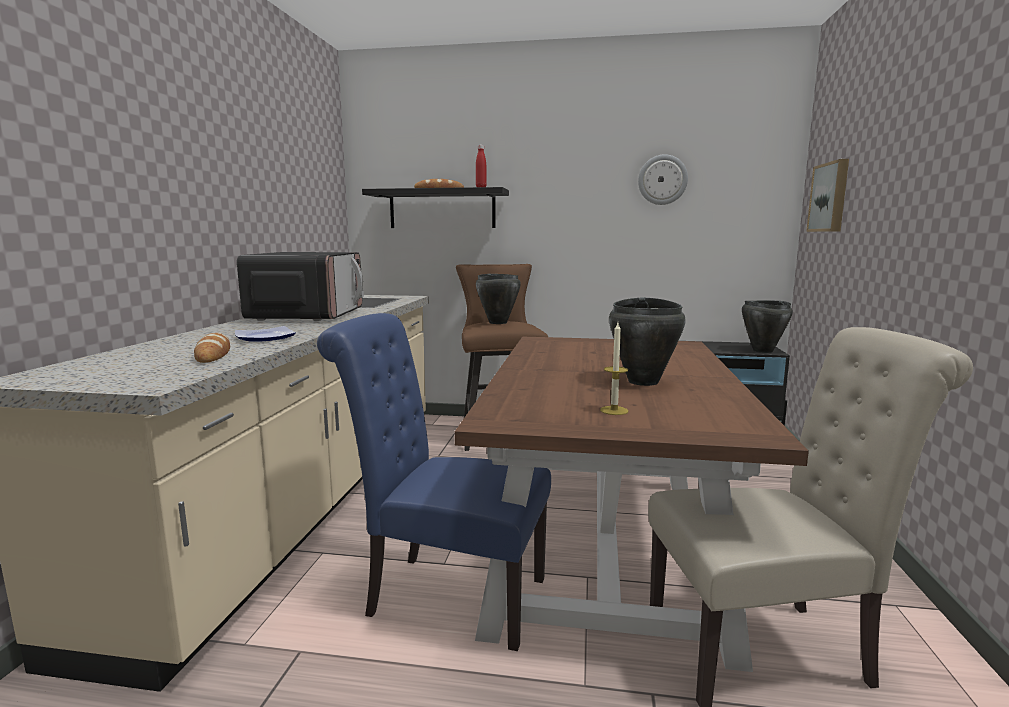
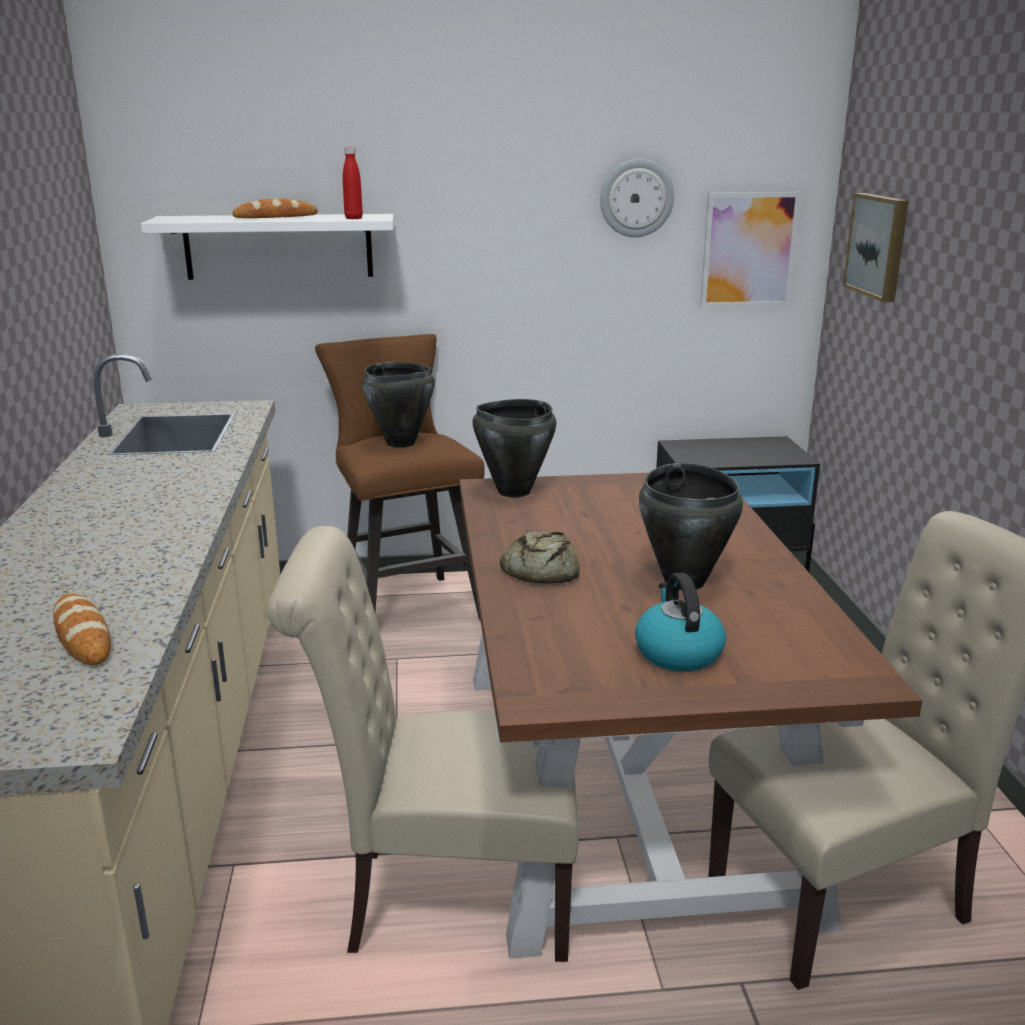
camera: 15 degrees left, 10 degrees up
(266, 337) = (121, 573): plate -> none
(308, 315) = (124, 489): microwave -> none
(442, 209) = (279, 246): black shelf -> white shelf
(446, 595) = (444, 899): blue chair -> beige chair
(543, 370) = (539, 570): none -> bread
(614, 410) = (677, 652): candle -> kettle
(741, 214) = (749, 250): none -> picture
(762, 351) = (782, 457): black cooking pot -> black cooking pot (513, 491)

